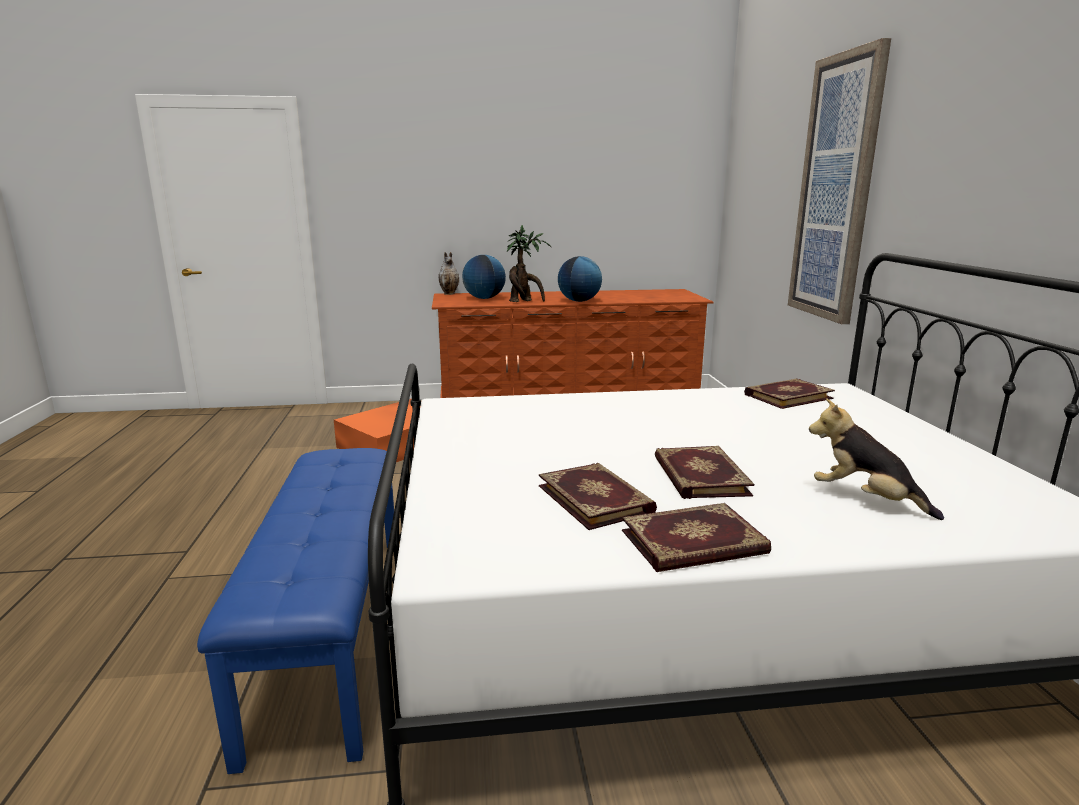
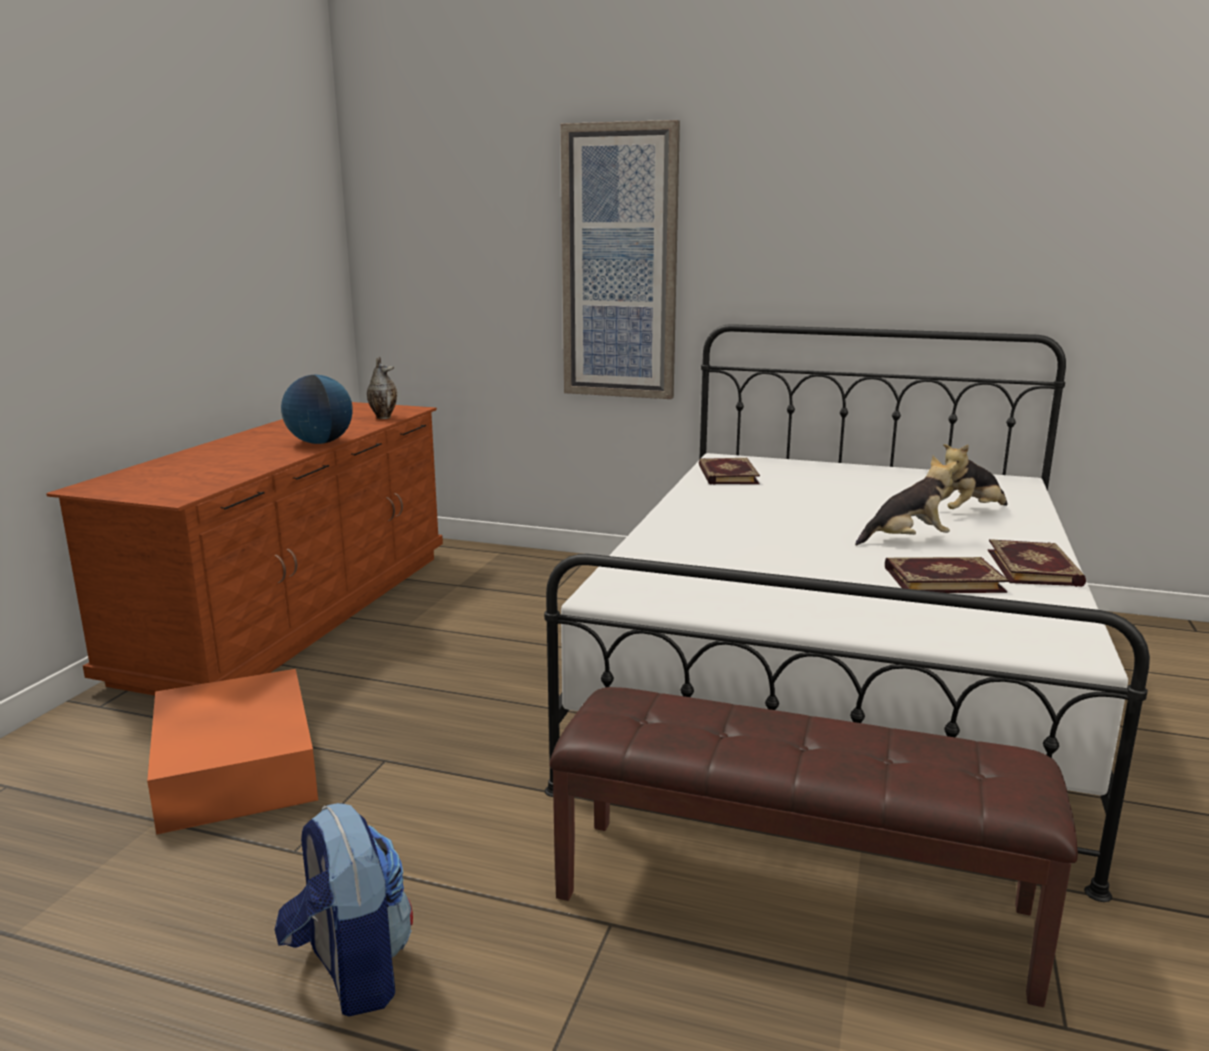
camera: 65 degrees left, 0 degrees up
(246, 513) = (351, 971): none -> backpack
(334, 630) = (792, 900): blue bench -> brown bench
(449, 293) = (81, 485): vase -> vase (383, 417)
(484, 298) = (181, 474): globe -> none
(524, 301) = (261, 462): potted plant -> none
(699, 476) = (906, 540): book -> plush toy

